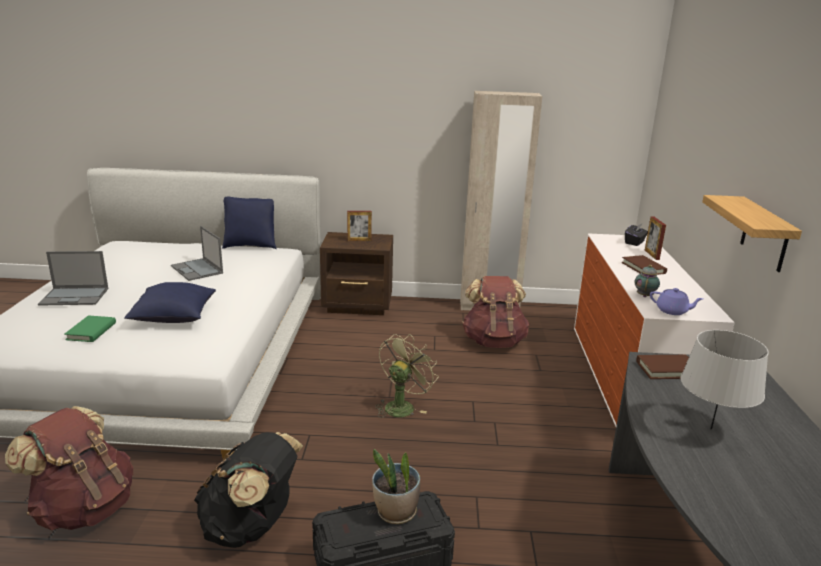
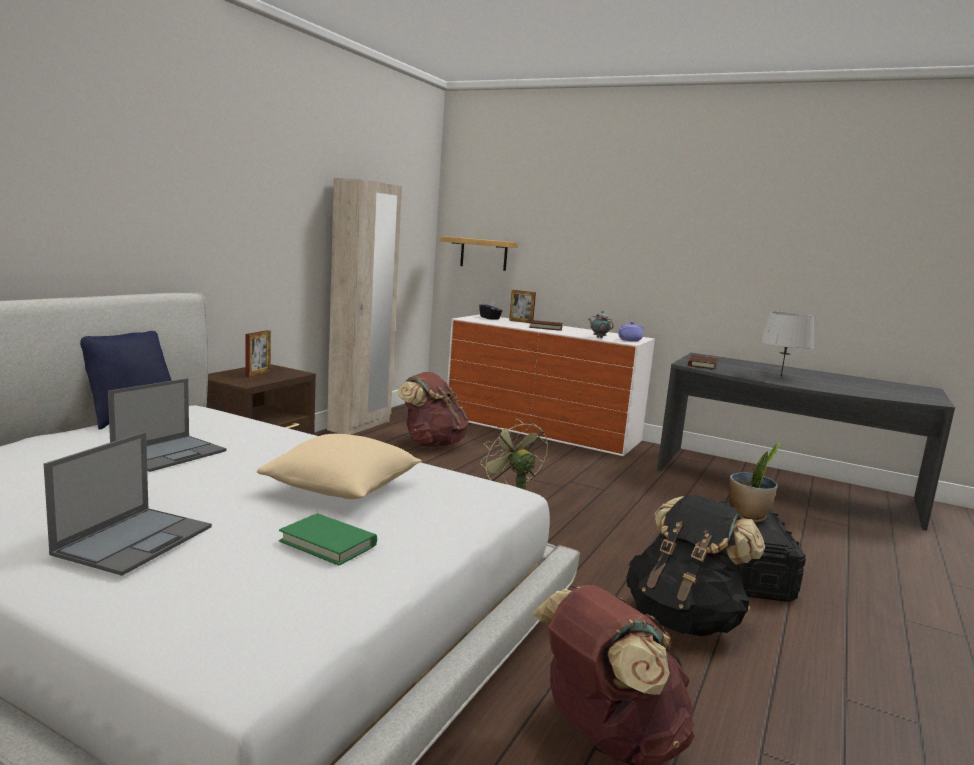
camera: 65 degrees left, 10 degrees down
(173, 317) = (343, 490): blue pillow -> beige pillow
(197, 270) = (170, 453): laptop -> laptop turned 45 degrees counterclockwise
(765, 234) = (672, 269): shelf -> shelf (483, 254)

